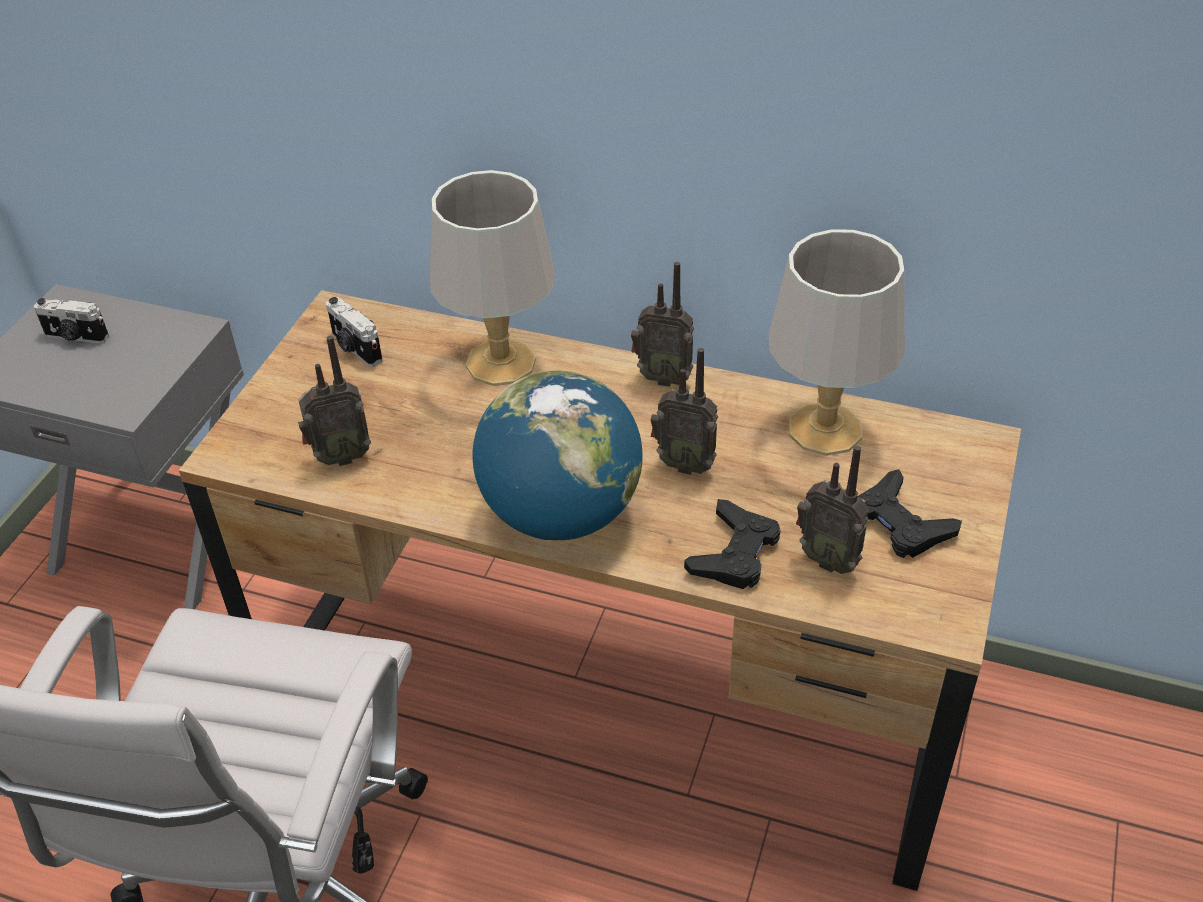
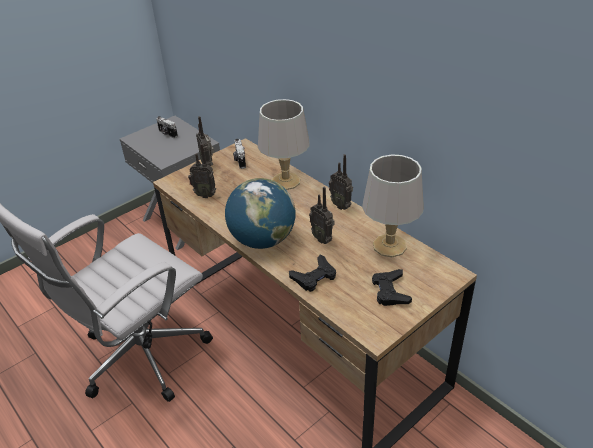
camera: 30 degrees right, 5 degrees down
(828, 559) = (349, 293): radio -> radio (208, 164)

